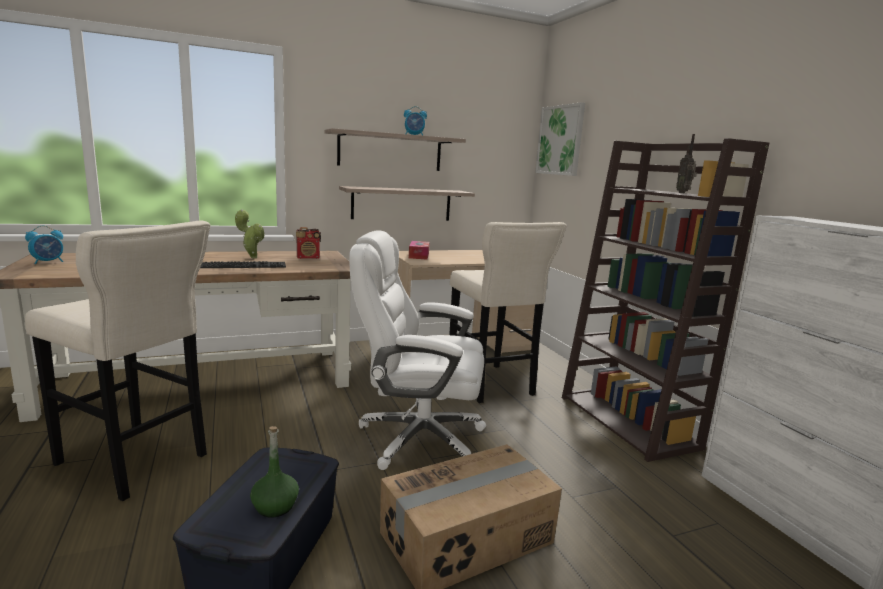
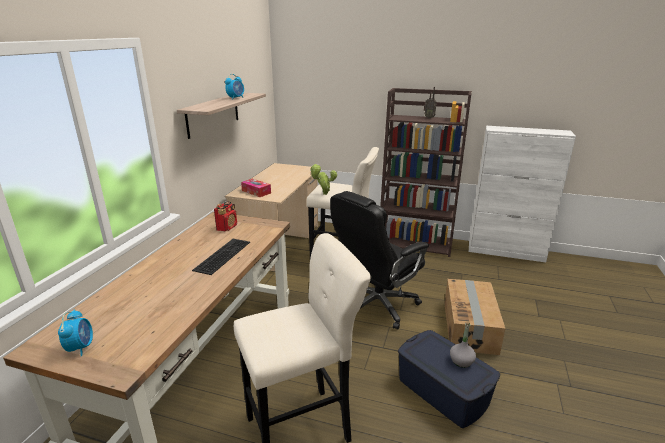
camera: 50 degrees left, 10 degrees up
(252, 257) = (196, 247): potted plant -> potted plant (323, 194)
(275, 506) = (461, 361): green bottle -> grey bottle
(402, 204) = (224, 155): shelf -> none
(418, 437) = (376, 305): white office chair -> black office chair
(560, 140) = (302, 80): picture -> none

